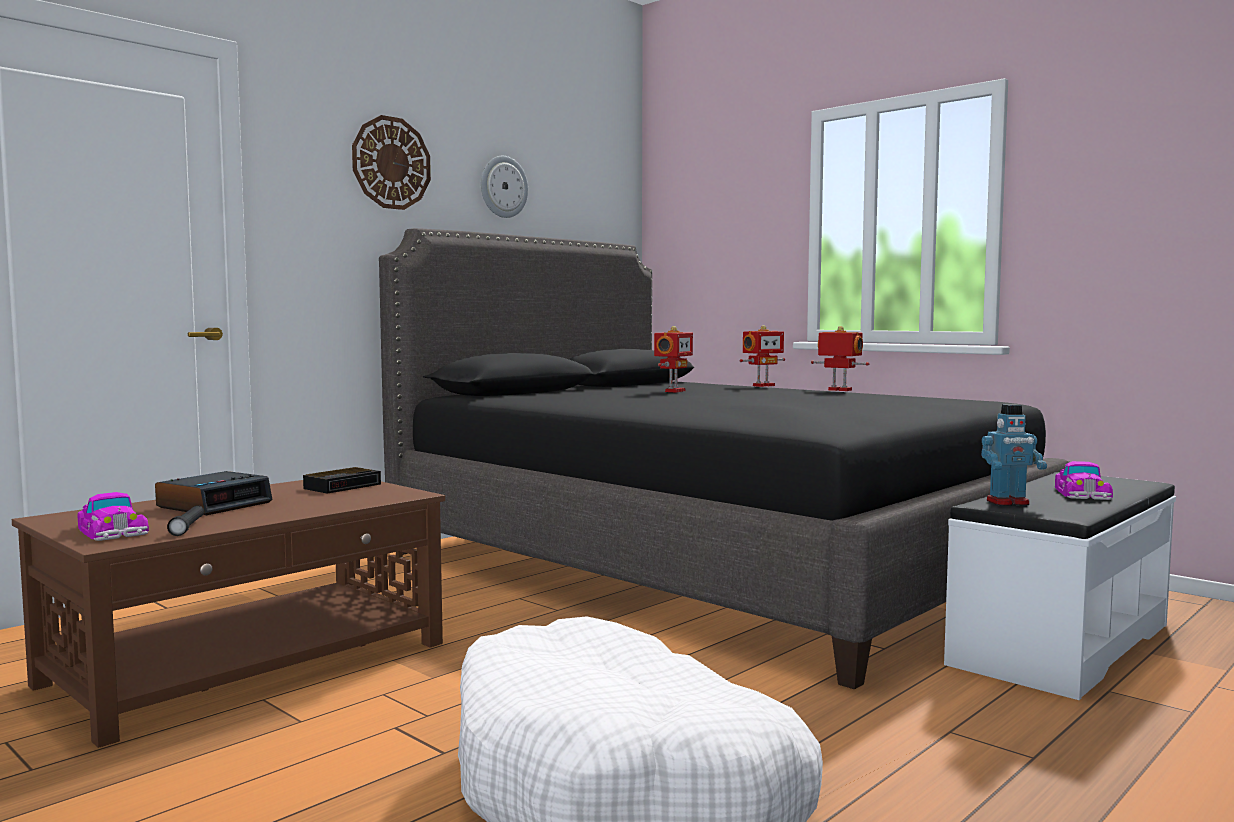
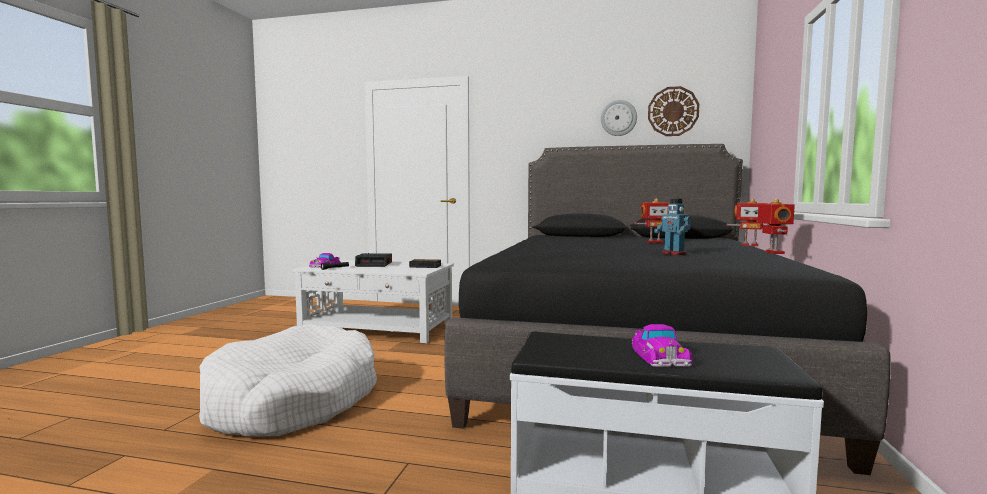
camera: 60 degrees right, 0 degrees up
(250, 663) = (378, 328): brown coffee table -> white coffee table
(391, 163) = (543, 116): wall clock -> wall clock (673, 111)
(1008, 503) = (562, 339): toy robot -> toy robot (673, 254)
(1081, 492) = (658, 355): toy car -> toy car turned 75 degrees counterclockwise

